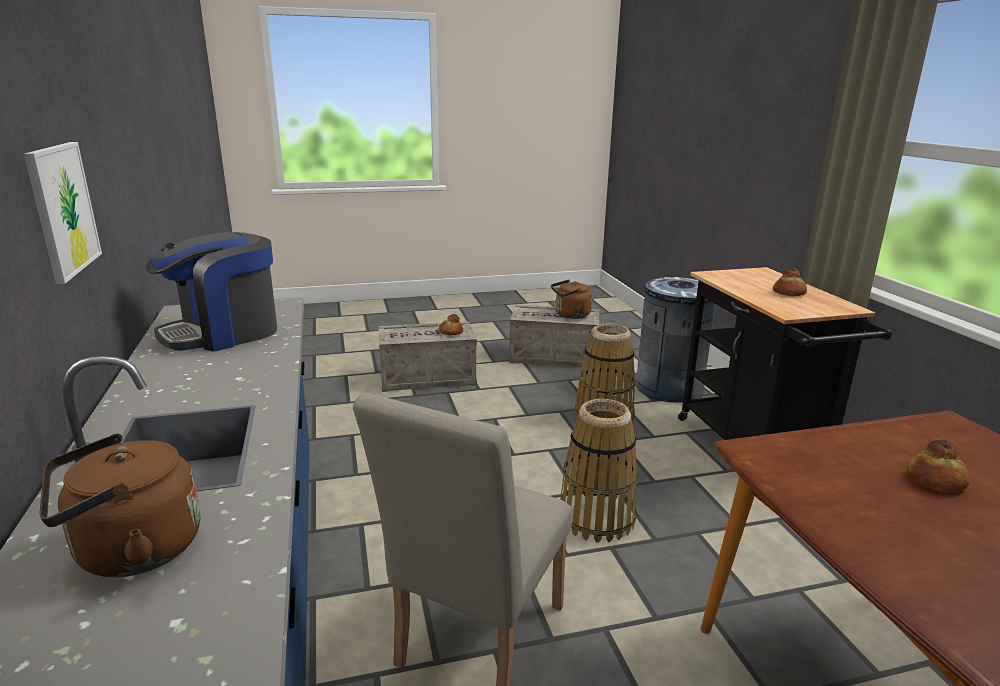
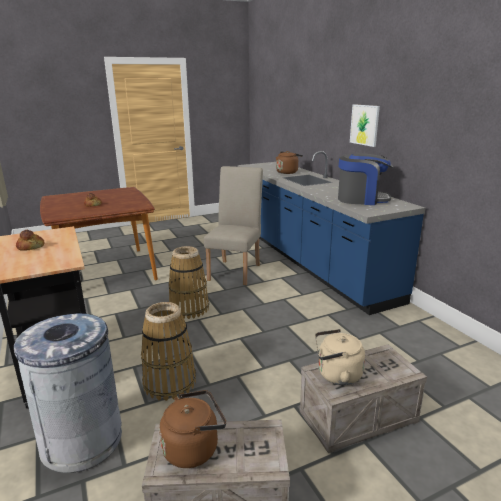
camera: 170 degrees right, 0 degrees up
(223, 333) = (362, 199): coffee machine -> coffee machine turned 60 degrees clockwise
(450, 332) = (336, 375): bread -> beige kettle

